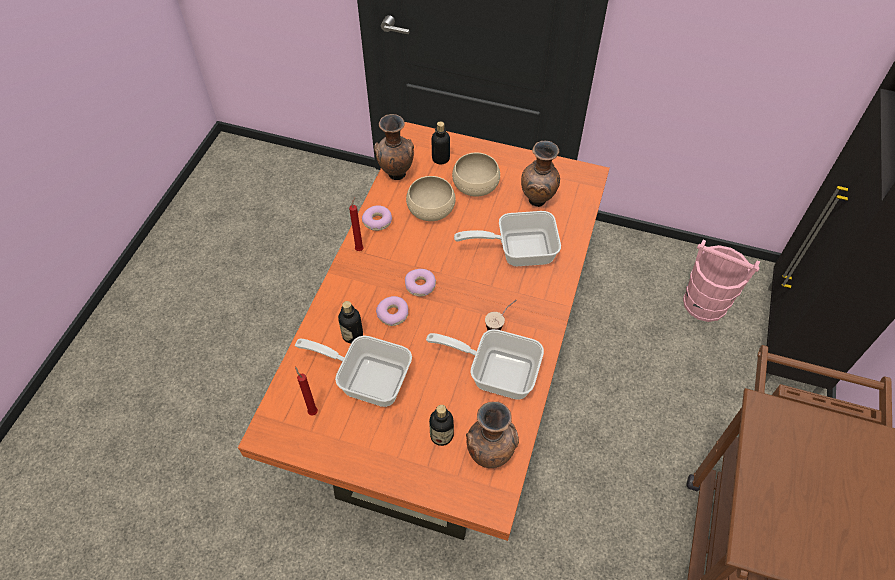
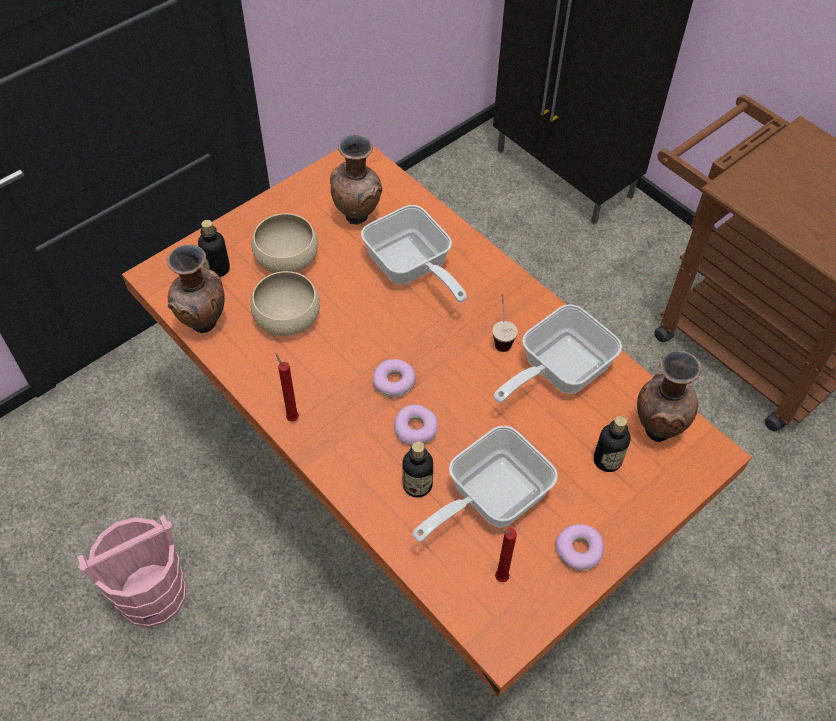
camera: 60 degrees left, 0 degrees up
(377, 221) = (263, 379): donut -> donut (579, 550)
(517, 250) = (411, 269): frying pan -> frying pan turned 60 degrees counterclockwise
(705, 303) = (480, 206): pink bucket -> pink bucket (153, 594)

